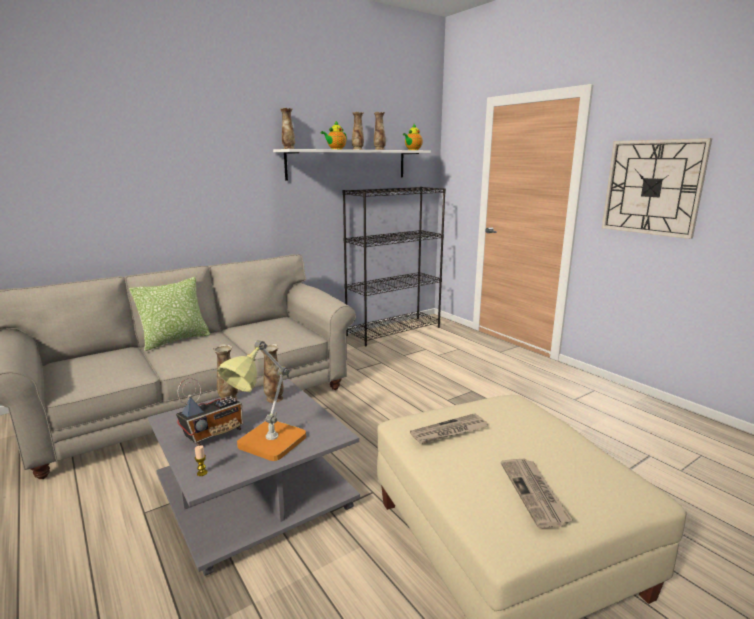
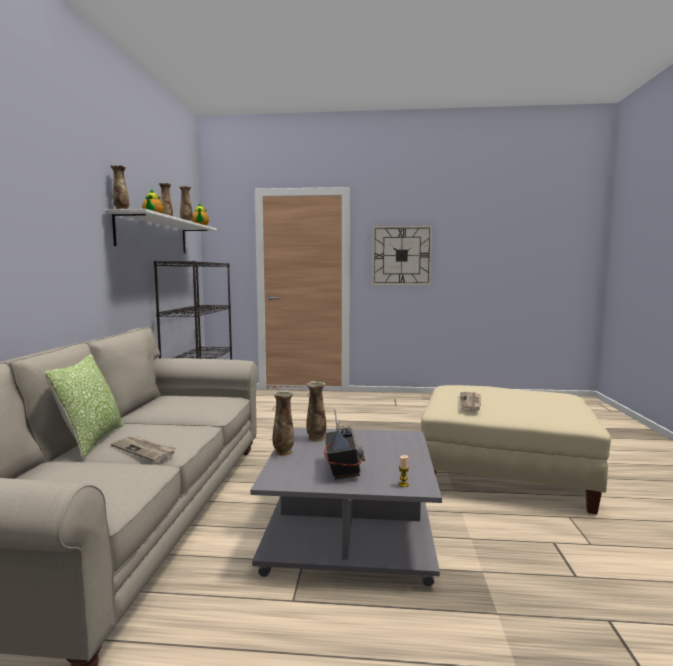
camera: 50 degrees left, 10 degrees down
(266, 446) = (393, 456): table lamp -> none
(534, 493) = (556, 405): newspaper -> newspaper (144, 450)

